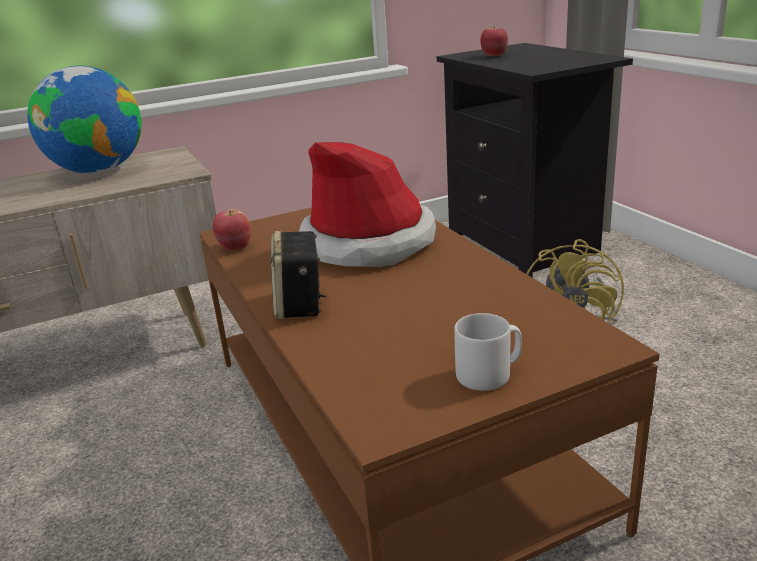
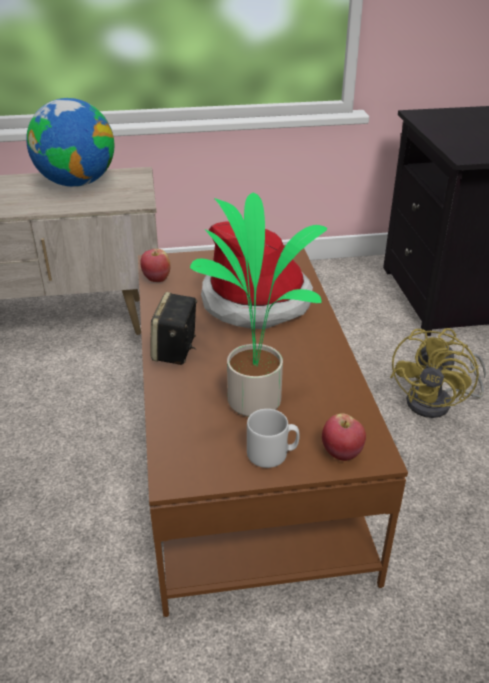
camera: 15 degrees right, 10 degrees up
(429, 327) = (255, 398): none -> potted plant
(494, 55) = (448, 122): apple -> apple (341, 453)

